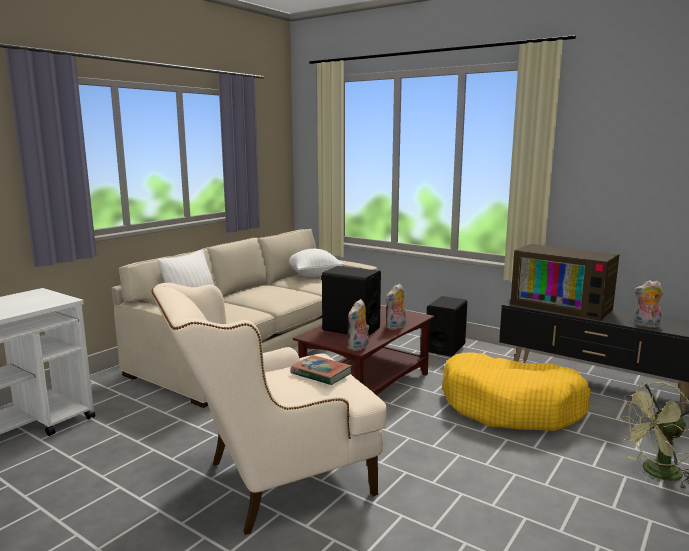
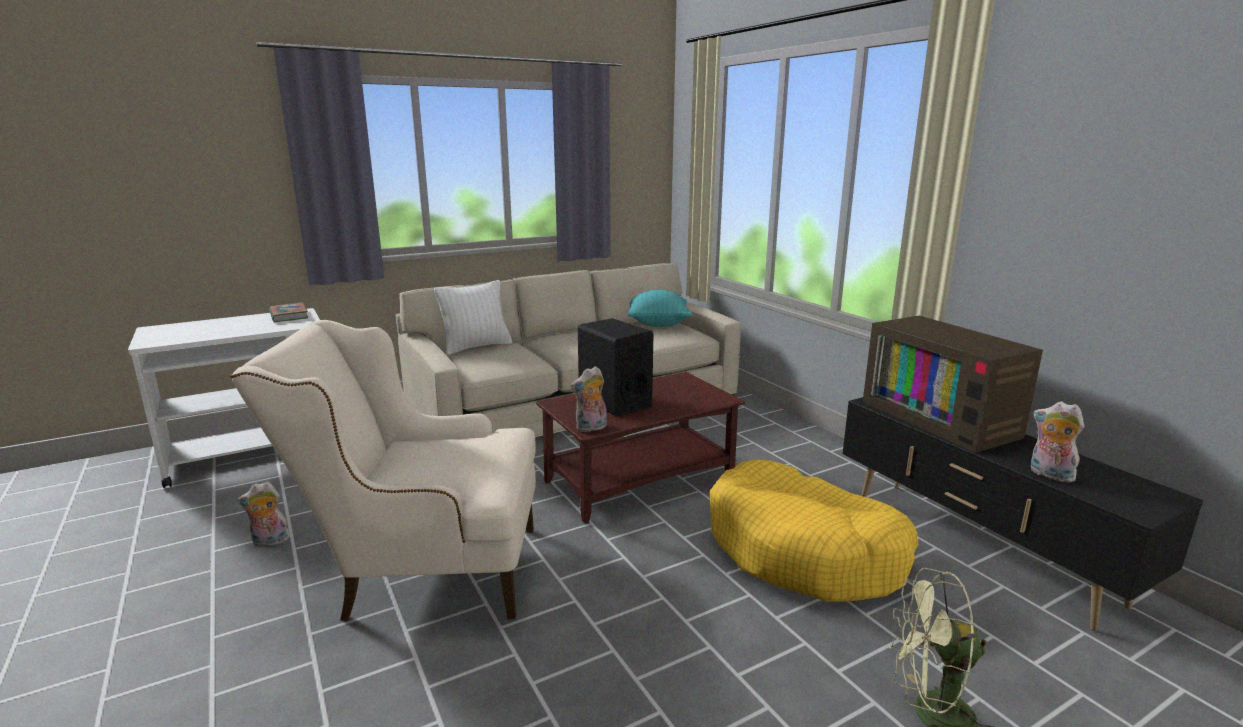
camera: 25 degrees right, 5 degrees up
(313, 275) = (658, 324): white pillow -> turquoise pillow
(321, 374) = (475, 454): book -> book (289, 316)
(396, 327) = (672, 409): plush toy -> plush toy (269, 542)
(445, 348) = (796, 446): black speaker -> none

